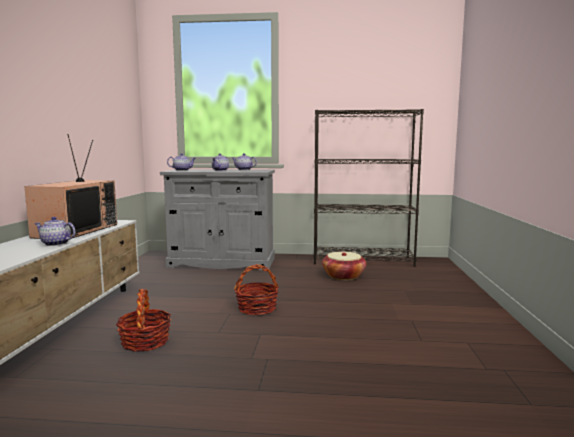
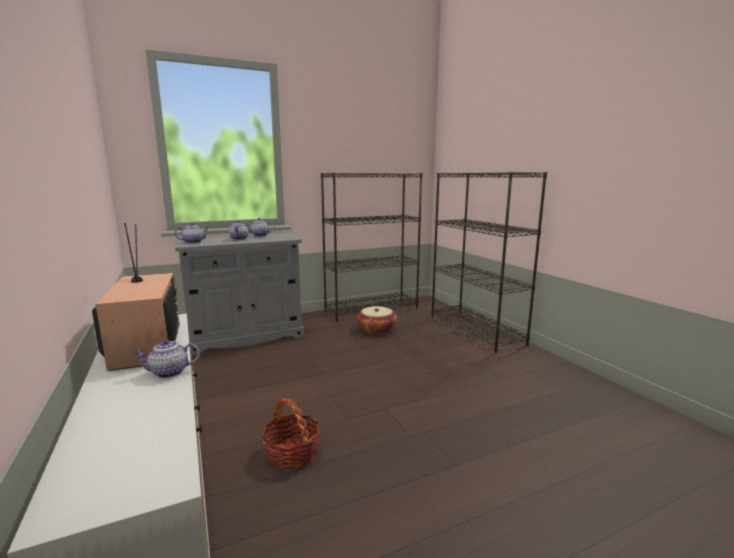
camera: 30 degrees left, 5 degrees up
(257, 308) = (348, 382): basket -> none
(458, 295) = (476, 330): none -> black bookcase

